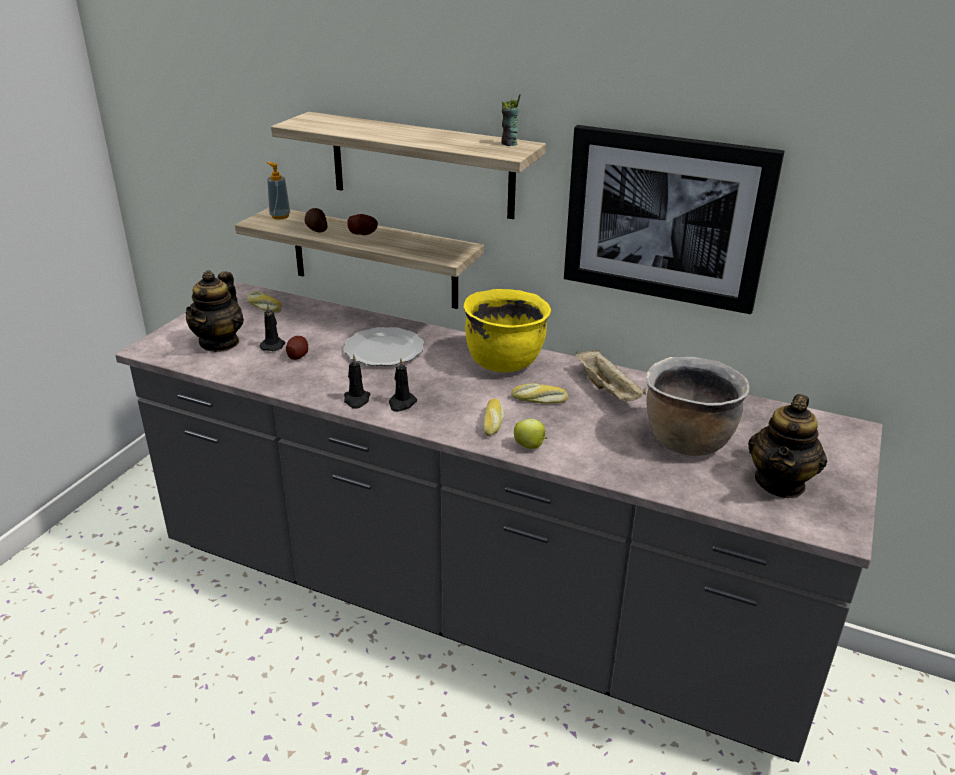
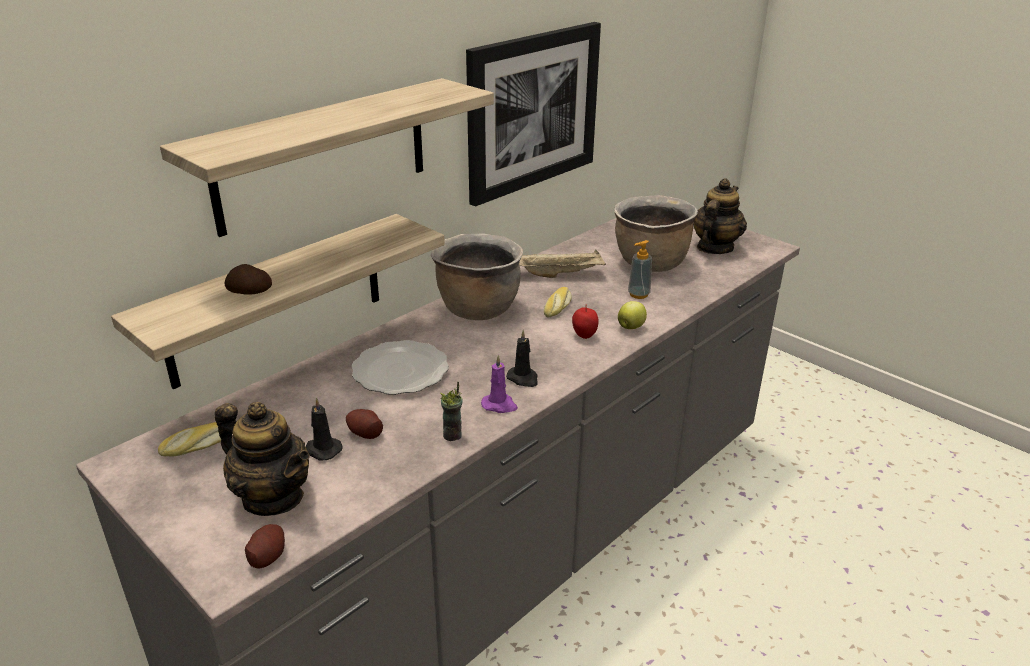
camera: 70 degrees left, 0 degrees up
(280, 216) = (167, 312): soap dispenser -> soap dispenser (638, 294)
(356, 400) = (500, 405): black candle -> purple candle
(363, 233) = (297, 266): potato -> potato (267, 556)
(493, 422) = (584, 336): bread -> apple
(504, 361) = (477, 309): yellow cooking pot -> brown cooking pot
(509, 144) = (433, 87): cup -> cup (453, 435)
(780, 482) = (714, 248): teapot -> teapot turned 105 degrees counterclockwise

